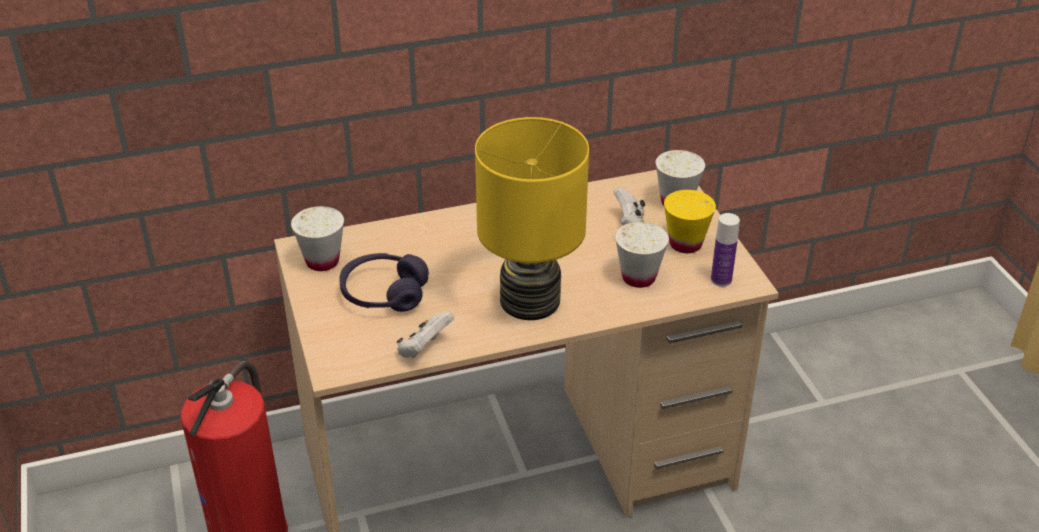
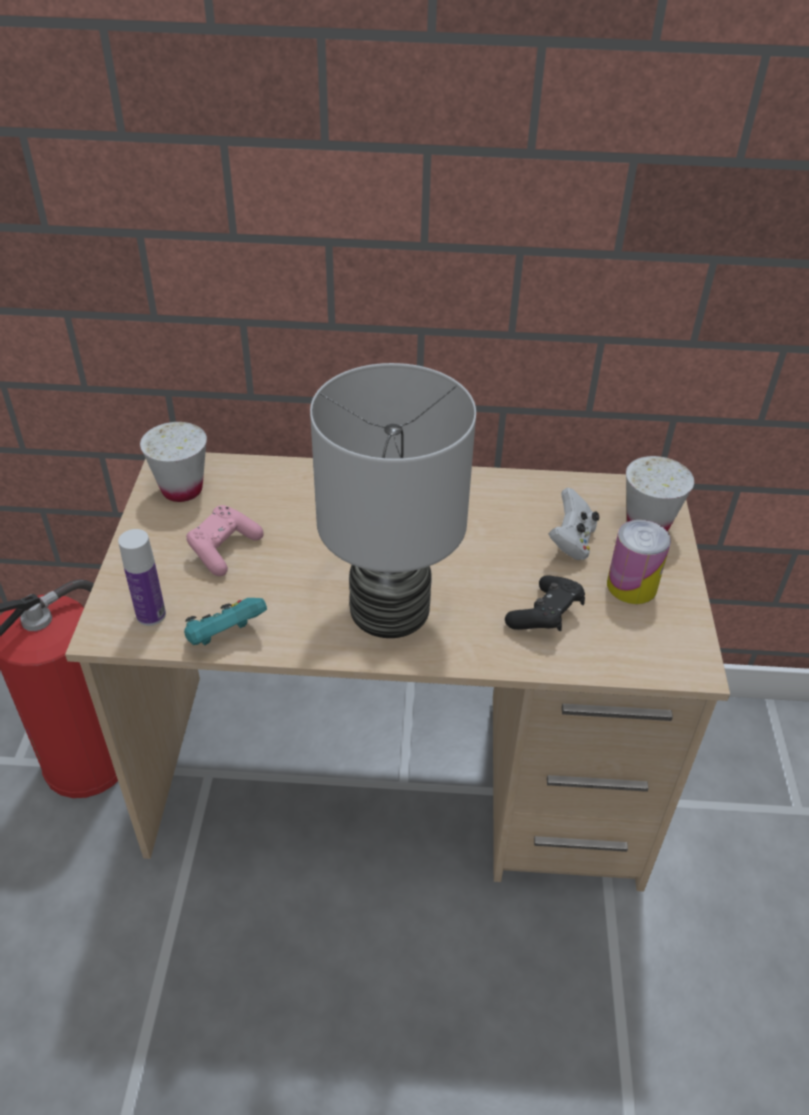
camera: 20 degrees right, 5 degrees up
(384, 294) = (224, 549): purple headphones -> pink game controller
(424, 349) = (225, 636): white game controller -> turquoise game controller
(529, 301) = (389, 609): yellow table lamp -> grey table lamp
(638, 277) = (546, 616): white cup -> black game controller
(685, 244) = (631, 586): yellow cup -> can
(721, 280) = (656, 651): bottle -> bottle (151, 615)

